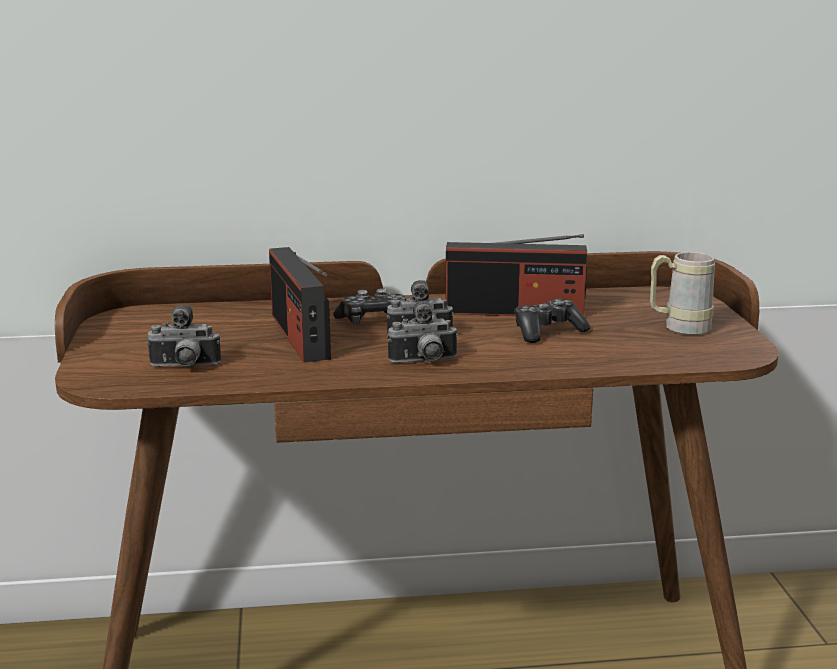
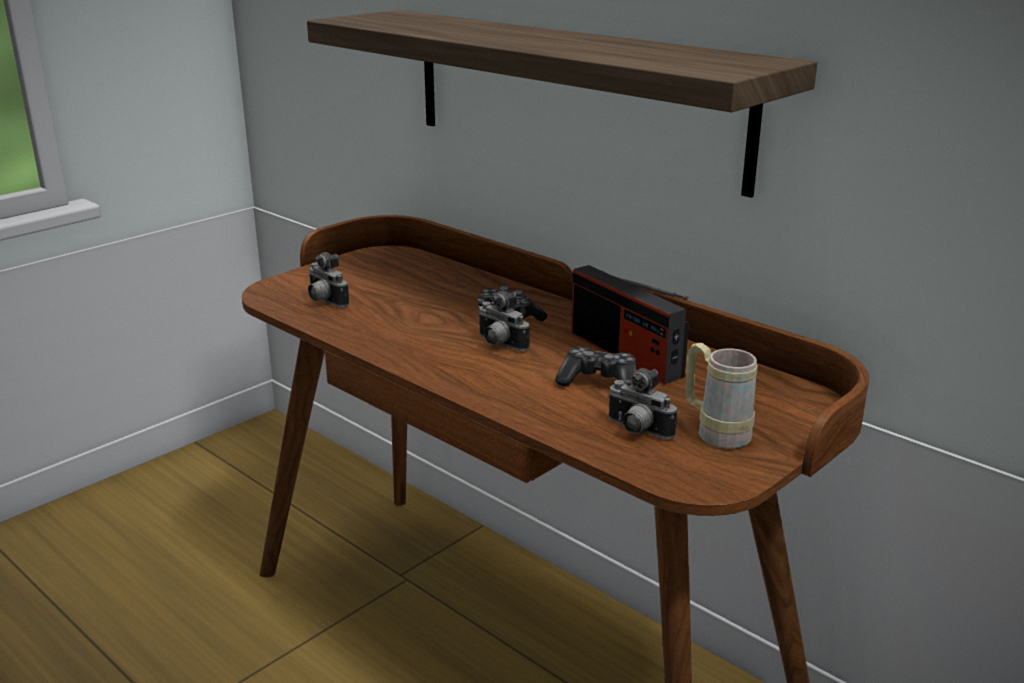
camera: 50 degrees right, 5 degrees up
(299, 336) = (436, 309): radio -> none
(350, 87) = (572, 95): none -> shelf
(424, 362) = (450, 363): camera -> camera (636, 431)

